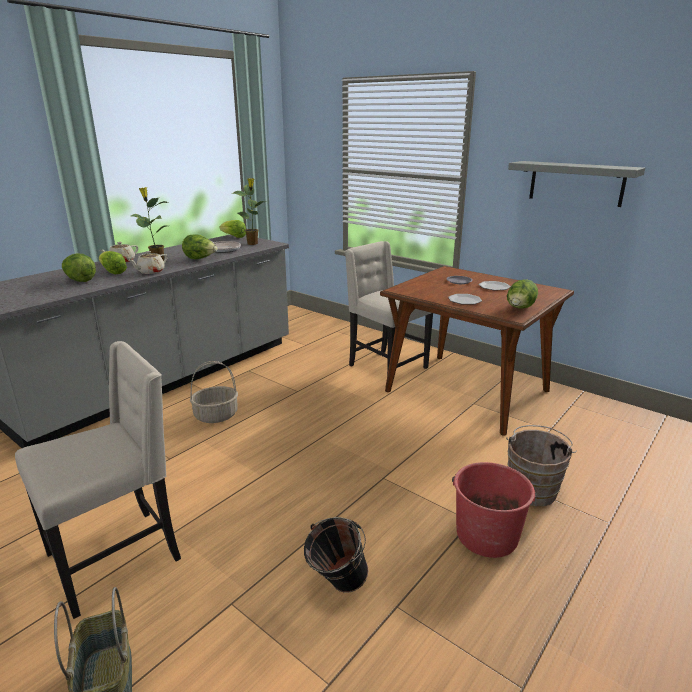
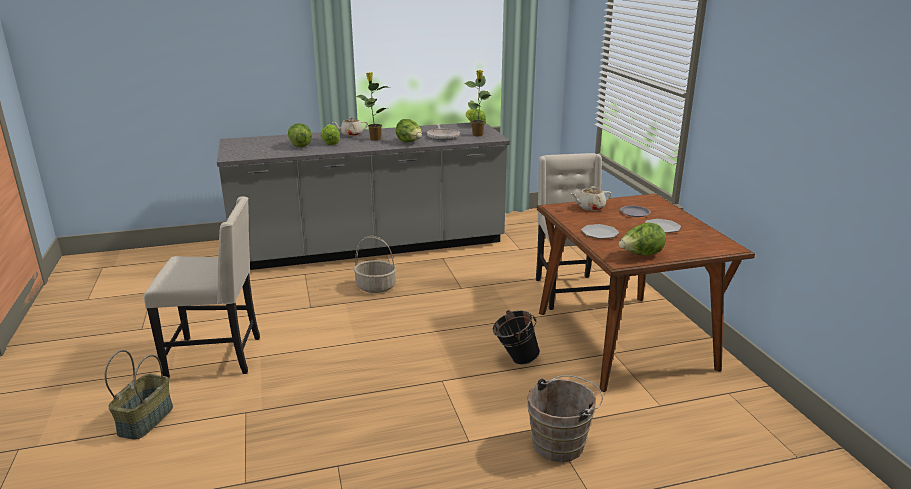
camera: 35 degrees right, 0 degrees up
(150, 272) = (355, 147): beige teapot -> beige teapot (590, 207)
(336, 586) = (316, 434): black bucket -> black bucket (514, 360)
(486, 535) = (467, 456): red bucket -> none
(576, 183) = (780, 120): grey shelf -> none

